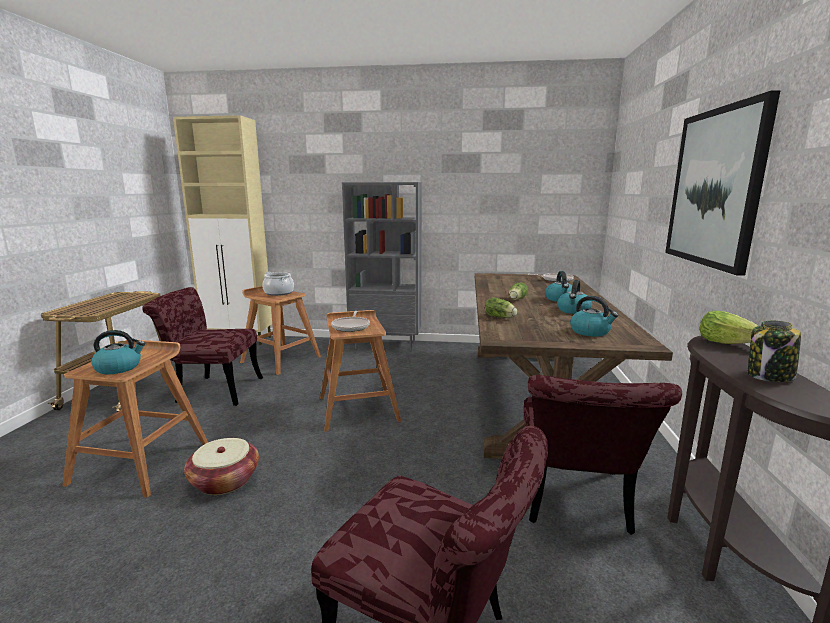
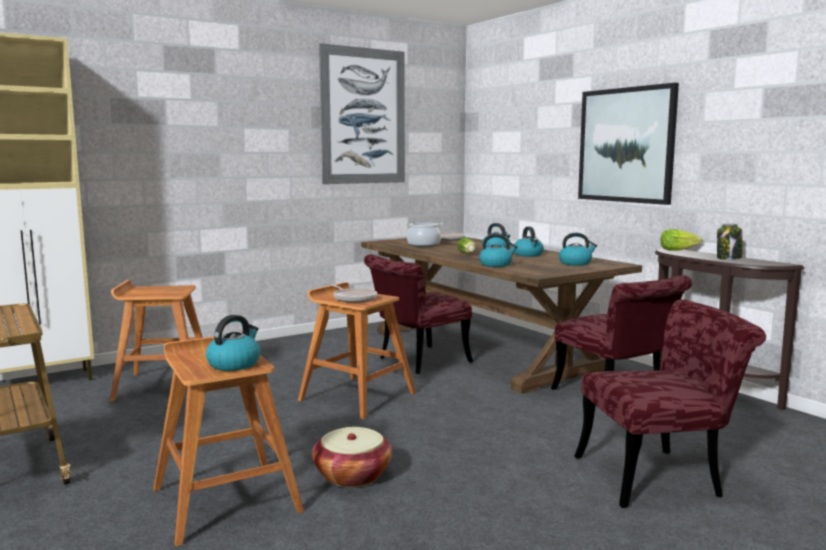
camera: 40 degrees left, 5 degrees down
(211, 390) = (142, 431): red chair -> red chair (416, 362)
(279, 293) = (157, 289): cooking pot -> cooking pot (423, 245)
(386, 345) = (266, 345): grey bookcase -> none
(492, 161) = (363, 116): none -> picture
(501, 317) = (496, 264): lettuce -> kettle

